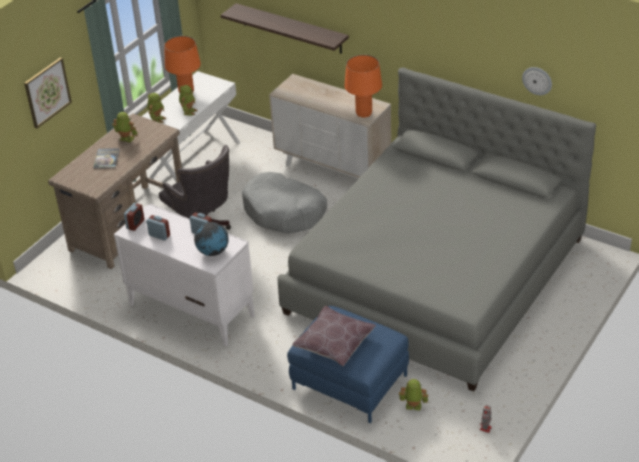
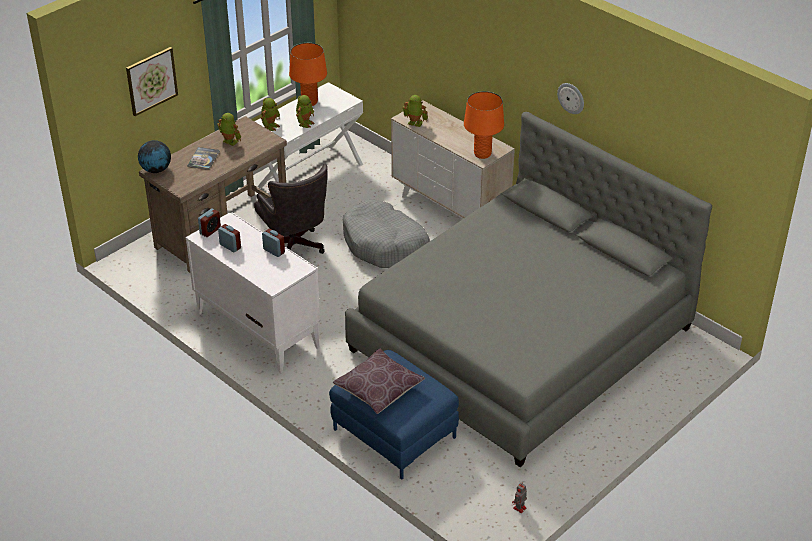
camera: 10 degrees right, 0 degrees up
(213, 252) = (278, 272): globe -> globe (156, 170)
(291, 28) = (425, 52): shelf -> none
(413, 407) = (451, 471): toy robot -> toy robot (414, 123)
(537, 80) = (659, 148): wall clock -> wall clock (571, 98)

